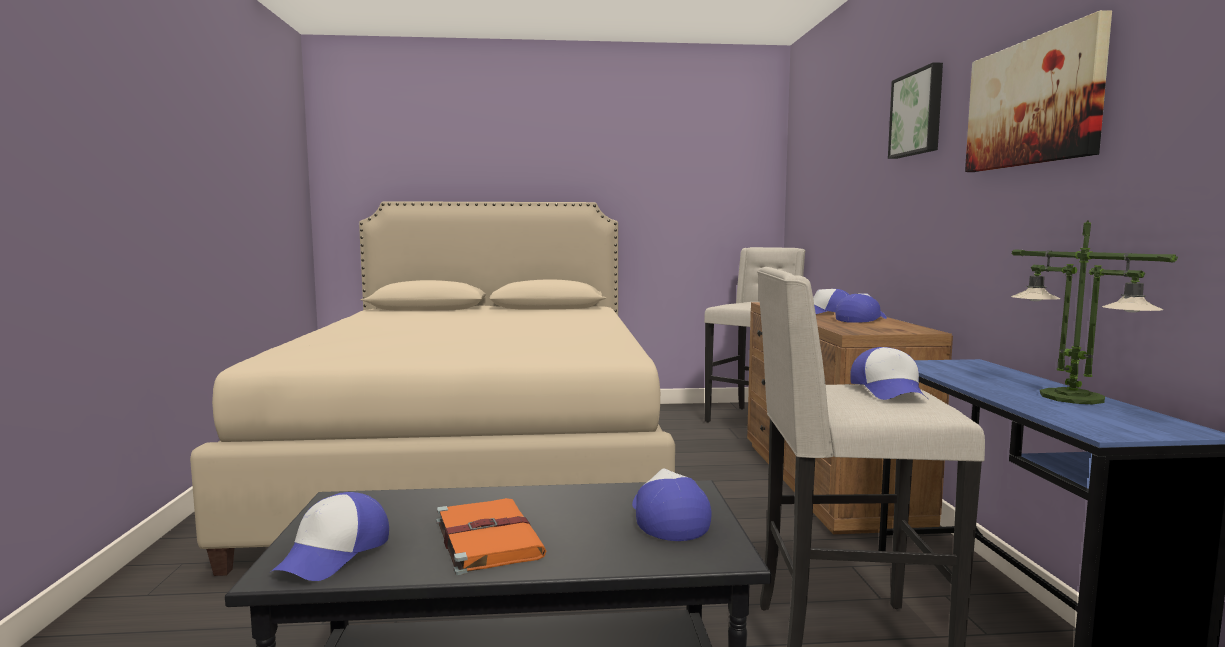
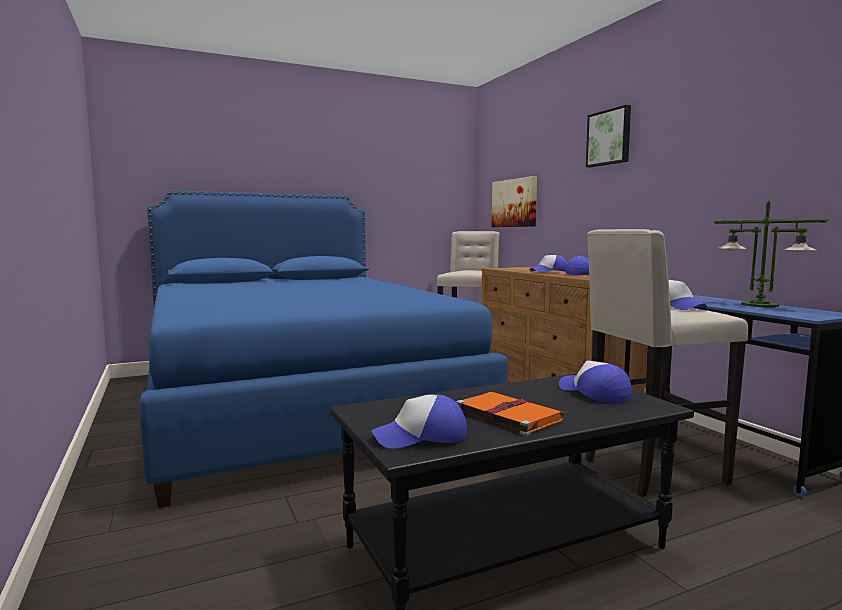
camera: 20 degrees left, 0 degrees up
(334, 553) = (421, 437): cap -> cap turned 75 degrees clockwise
(477, 464) = (298, 402): beige bed -> blue bed
(1033, 102) = (709, 132): picture -> picture (514, 203)

